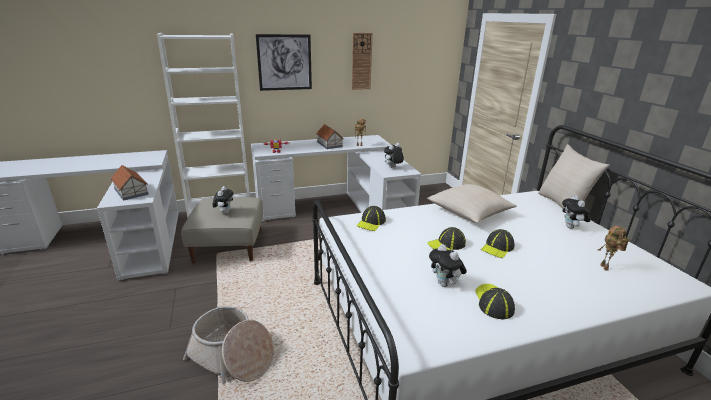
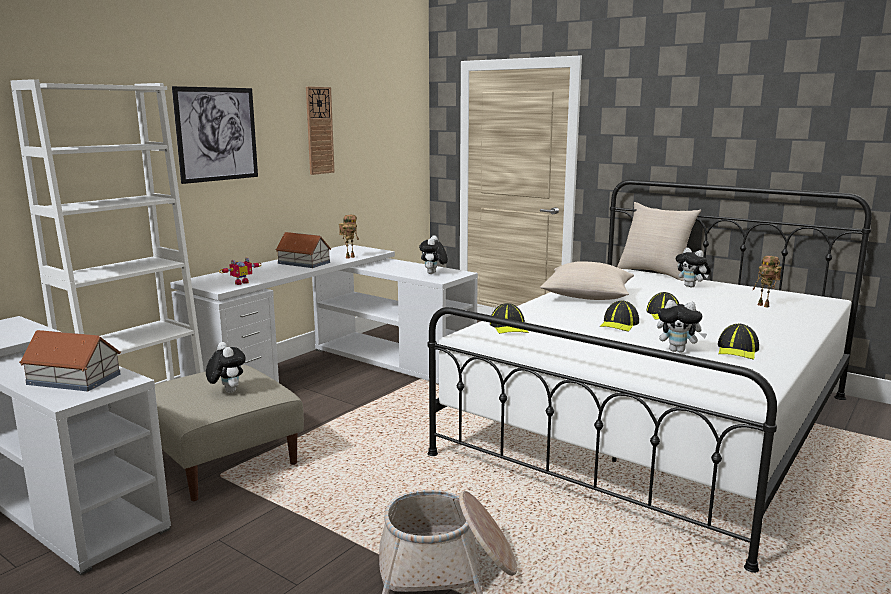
camera: 35 degrees left, 10 degrees down
(493, 302) = (737, 350): cap -> cap turned 120 degrees counterclockwise

